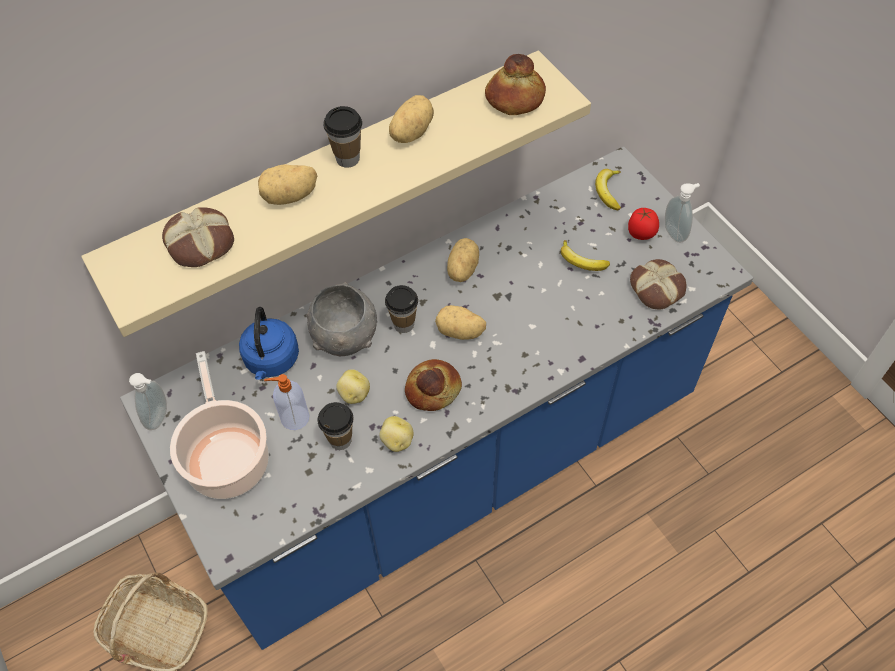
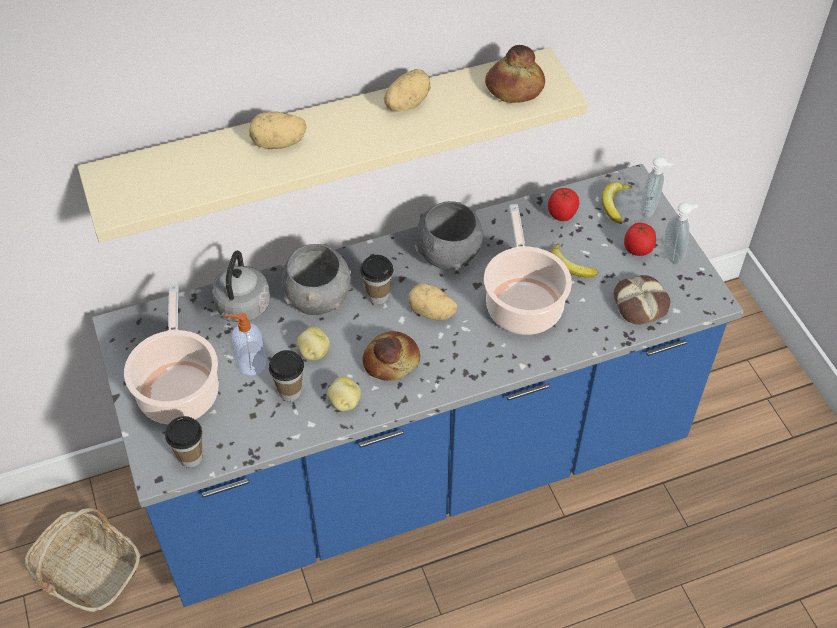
camera: 10 degrees right, 5 degrees down
(160, 417) = (125, 341): soap dispenser -> soap dispenser (650, 210)
(200, 244) = (186, 172): bread -> none
(271, 361) = (242, 308): blue kettle -> grey kettle
(348, 158) = (341, 118): cup -> cup (191, 458)
(461, 269) = (447, 254): potato -> grey bowl
(546, 306) = (523, 303): none -> cooking pot
(561, 210) = (562, 215): none -> tomato

